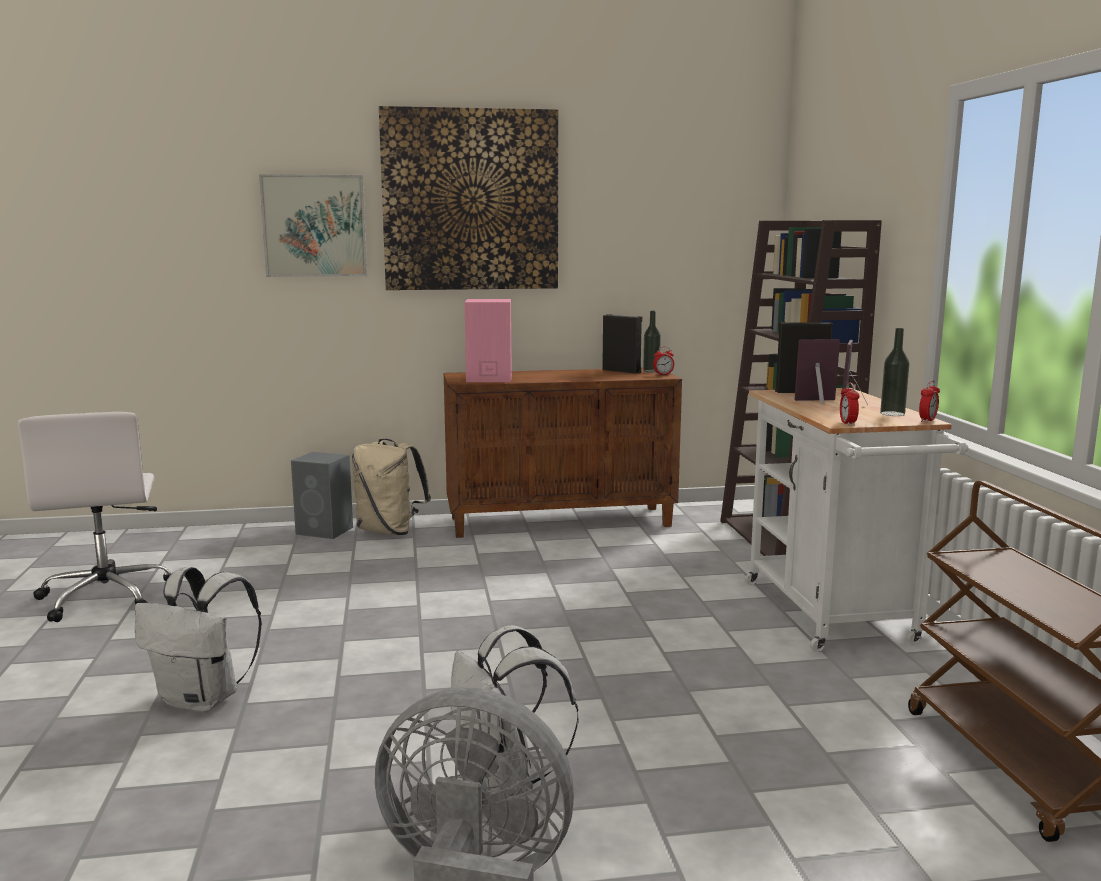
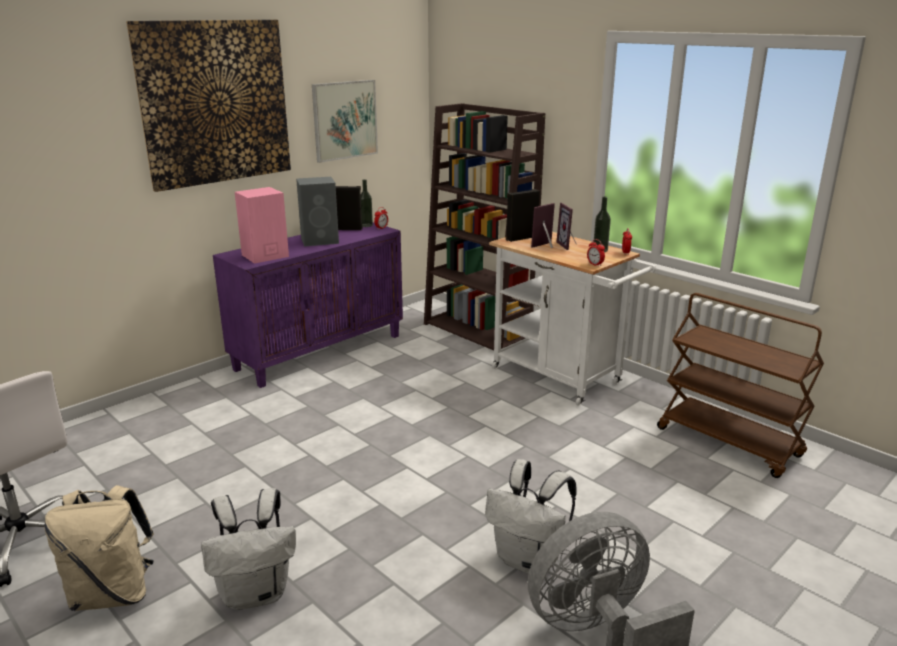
camera: 35 degrees left, 10 degrees up
(314, 226) = (79, 140): picture -> picture (345, 120)
(325, 531) = (141, 412): grey speaker -> grey speaker (321, 240)
(389, 531) = (198, 397): beige backpack -> beige backpack (113, 594)
(561, 521) = (320, 352): brown cabinet -> purple cabinet

